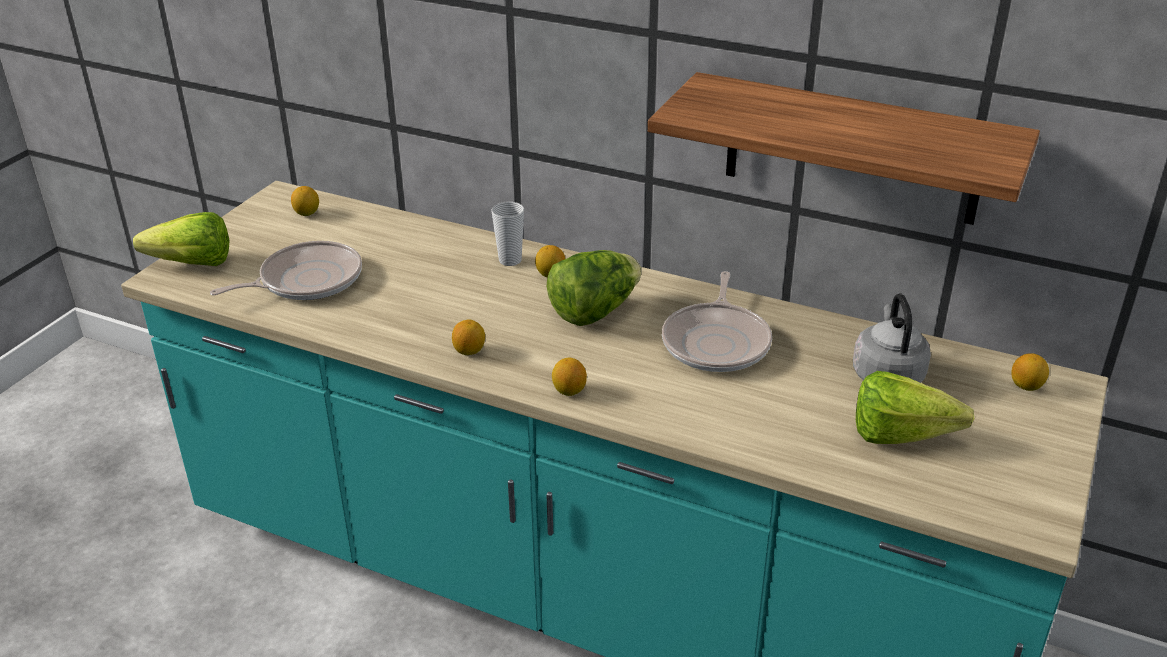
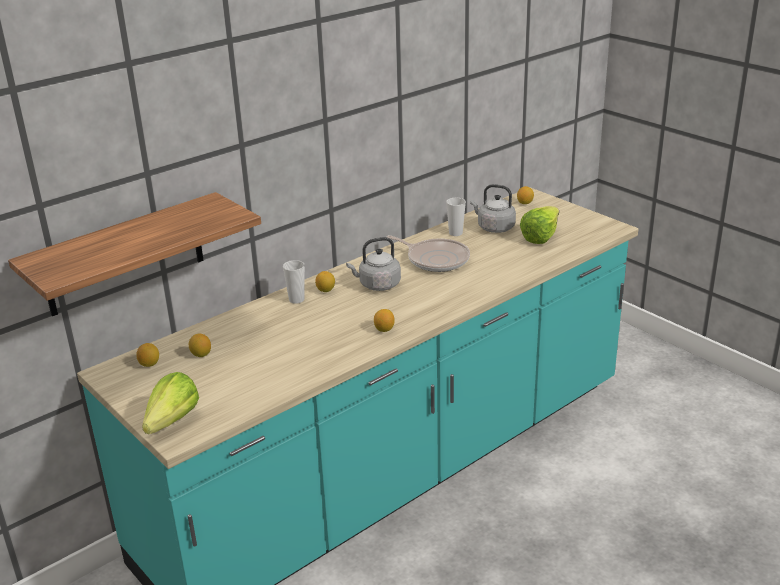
camera: 65 degrees left, 5 degrees down
(306, 280) = (246, 375): frying pan -> none
(569, 391) = (446, 307): lemon -> lemon (201, 355)
(594, 311) = (377, 285): lettuce -> grey kettle
(827, 339) = (455, 233): none -> cup
(852, 149) = (424, 136): shelf -> shelf (124, 255)

